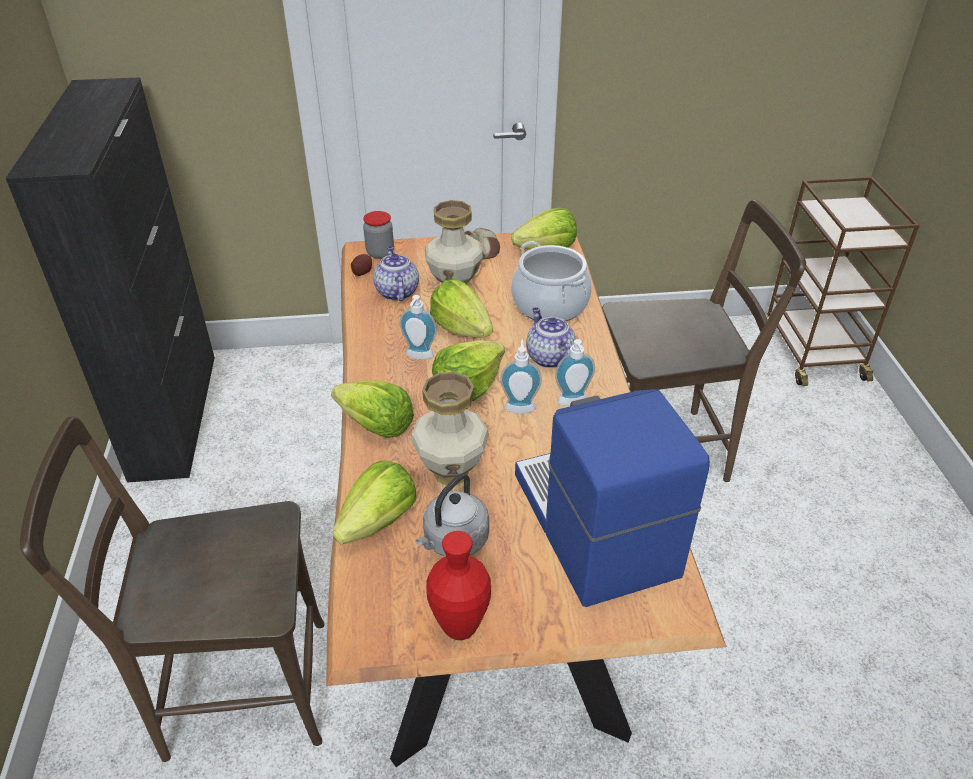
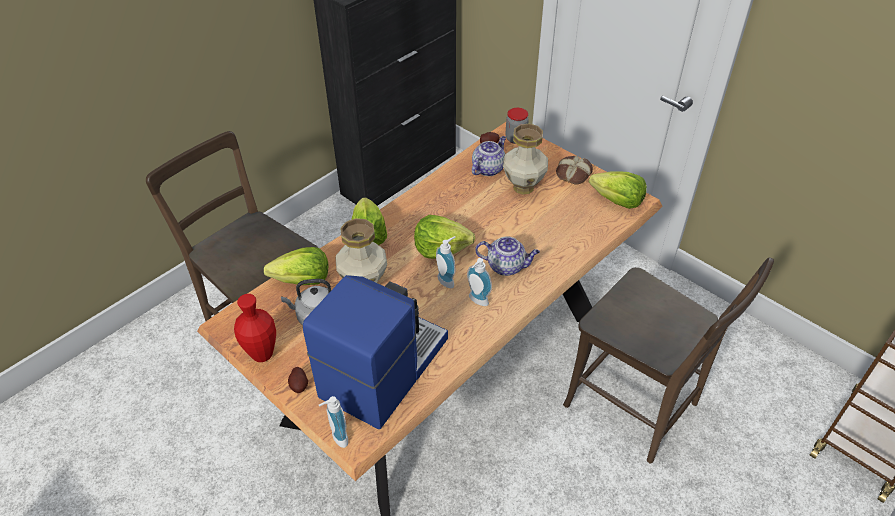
camera: 50 degrees right, 5 degrees up
(418, 357) = (442, 214): soap dispenser -> soap dispenser (337, 438)
(461, 328) = (488, 214): lettuce -> none
(548, 616) = (299, 385): none -> potato
(549, 357) = (507, 266): teapot -> teapot turned 75 degrees clockwise
(550, 304) = (560, 237): cooking pot -> none

